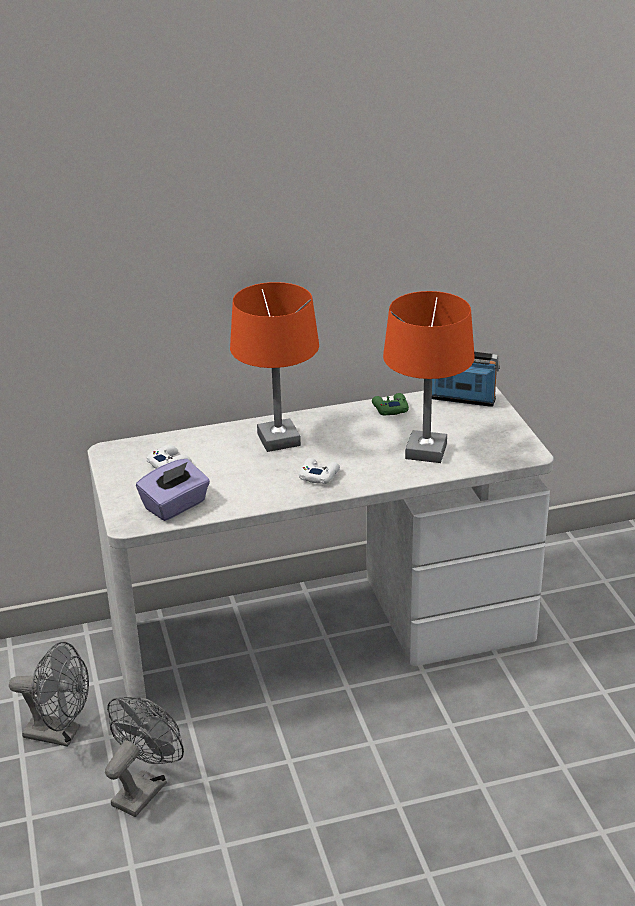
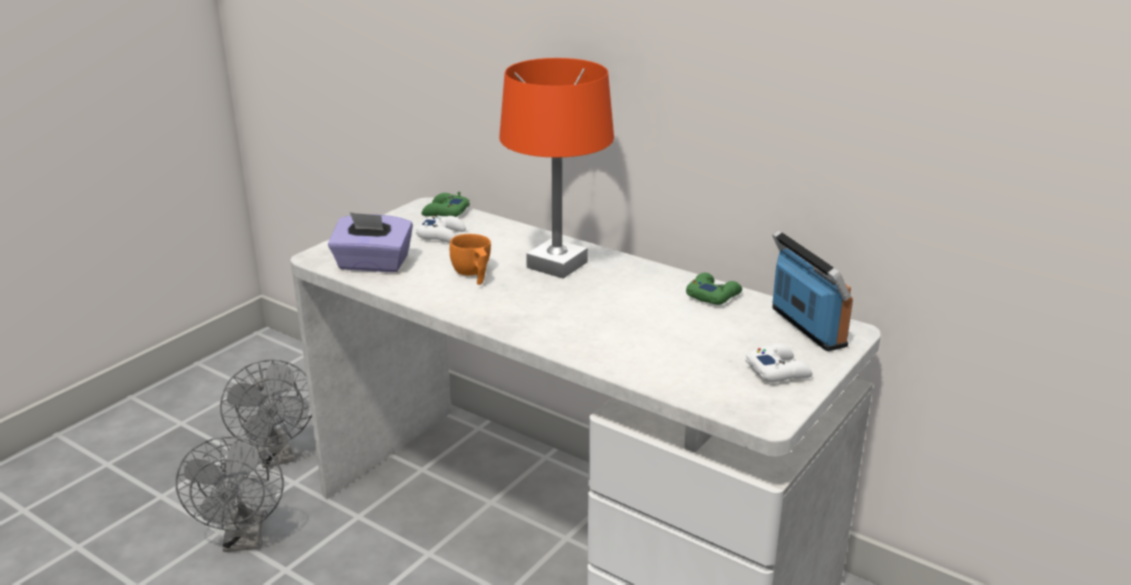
camera: 50 degrees right, 5 degrees down
(132, 448) = (445, 212): none -> green game controller
(144, 788) = (244, 539): grey fan -> grey fan turned 90 degrees clockwise
(248, 474) = (473, 275): none -> orange cup
(318, 475) = (521, 308): white game controller -> white game controller (778, 371)
(426, 452) = (659, 348): orange table lamp -> none

